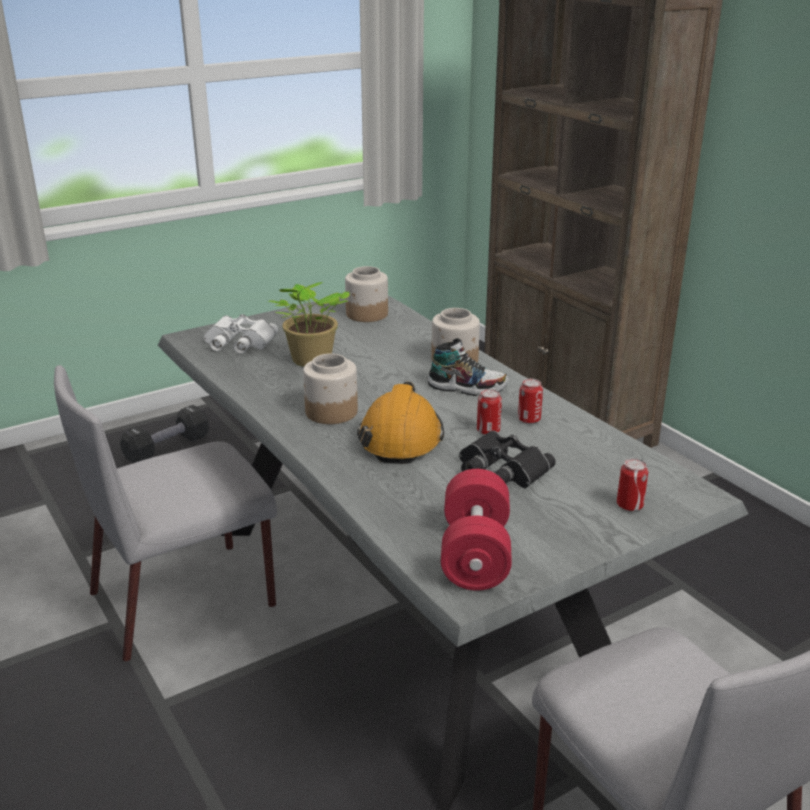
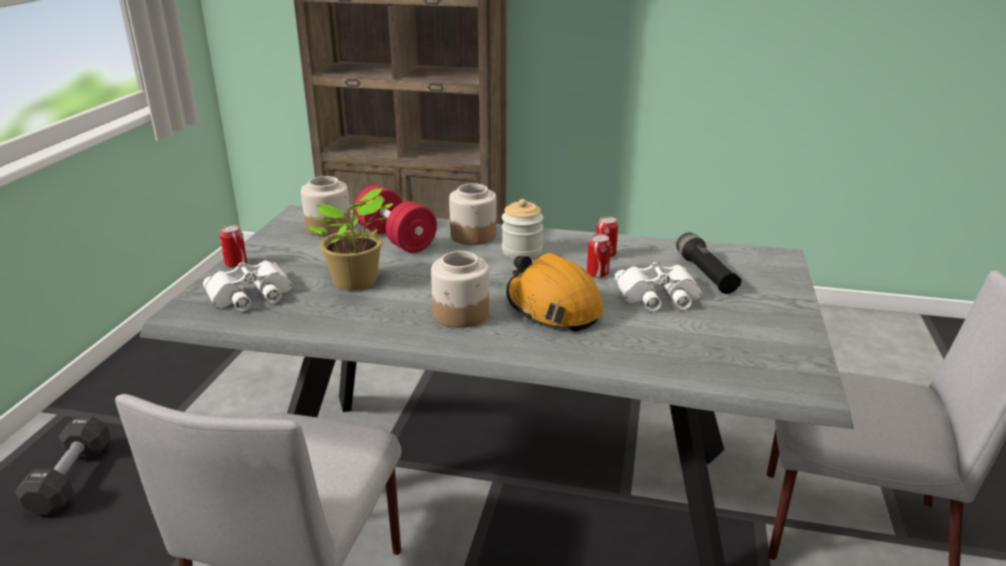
camera: 45 degrees left, 0 degrees up
(467, 387) = (522, 251): shoe -> jar
(475, 554) = (761, 358): red dumbbell -> red dumbbell (396, 239)
(500, 469) = (658, 296): black binoculars -> white binoculars
(583, 474) = (705, 274): none -> black flashlight
(629, 505) = (765, 280): can -> can (236, 264)

